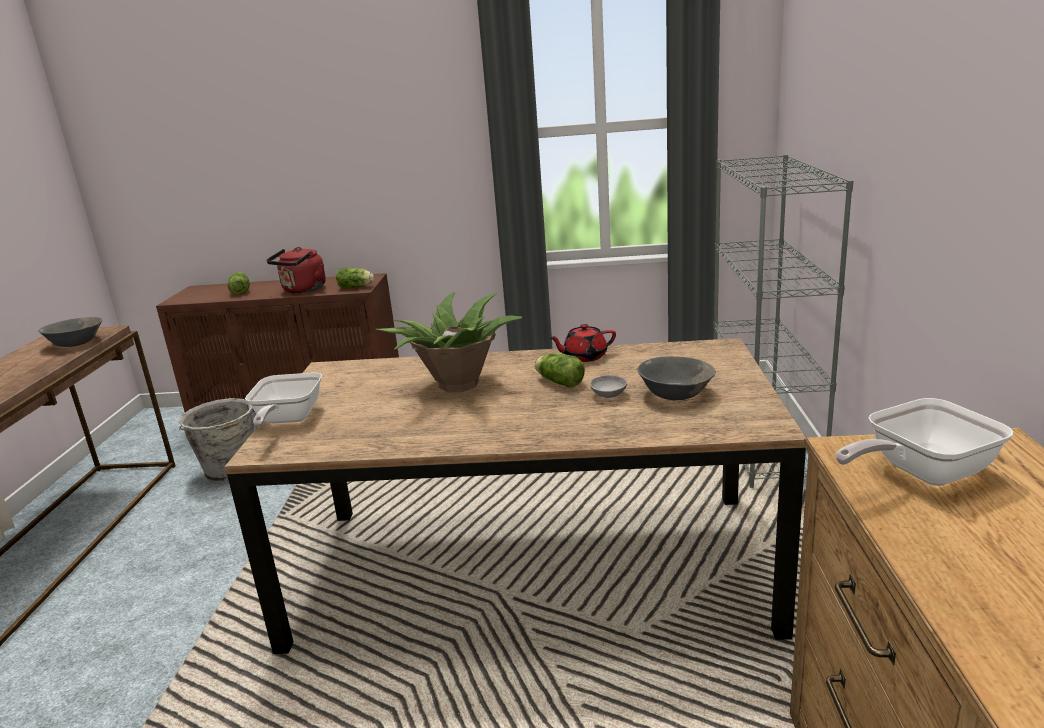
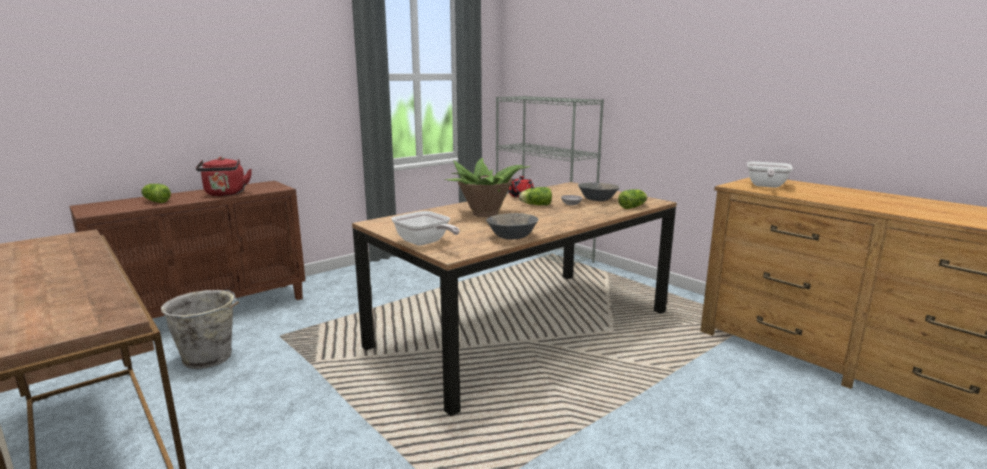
camera: 45 degrees left, 5 degrees down
(76, 343) = (72, 245): grey bowl -> grey bowl (512, 237)
(356, 287) = (274, 188): lettuce -> lettuce (633, 207)

